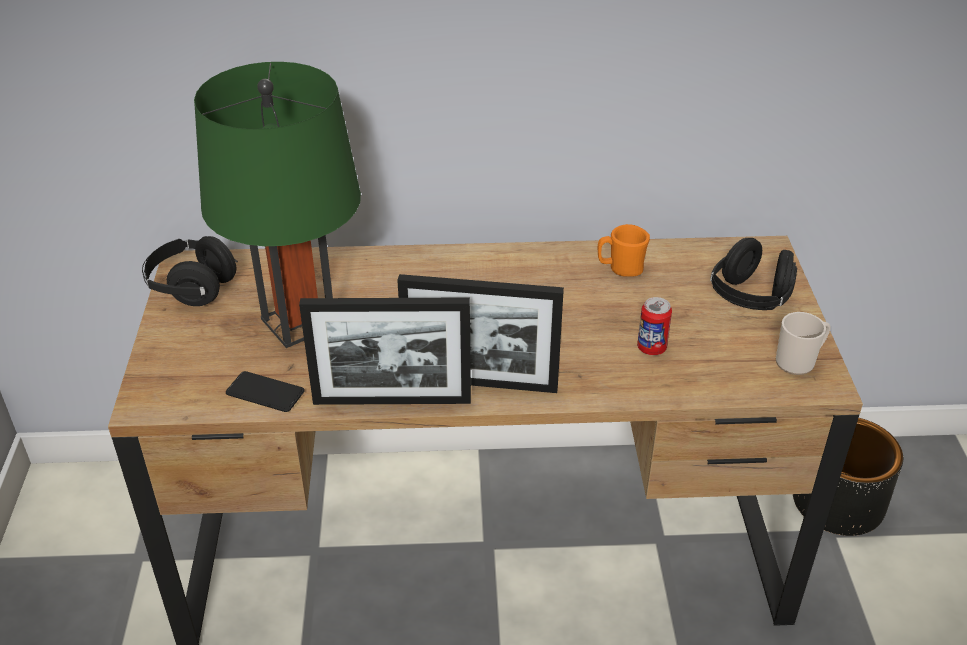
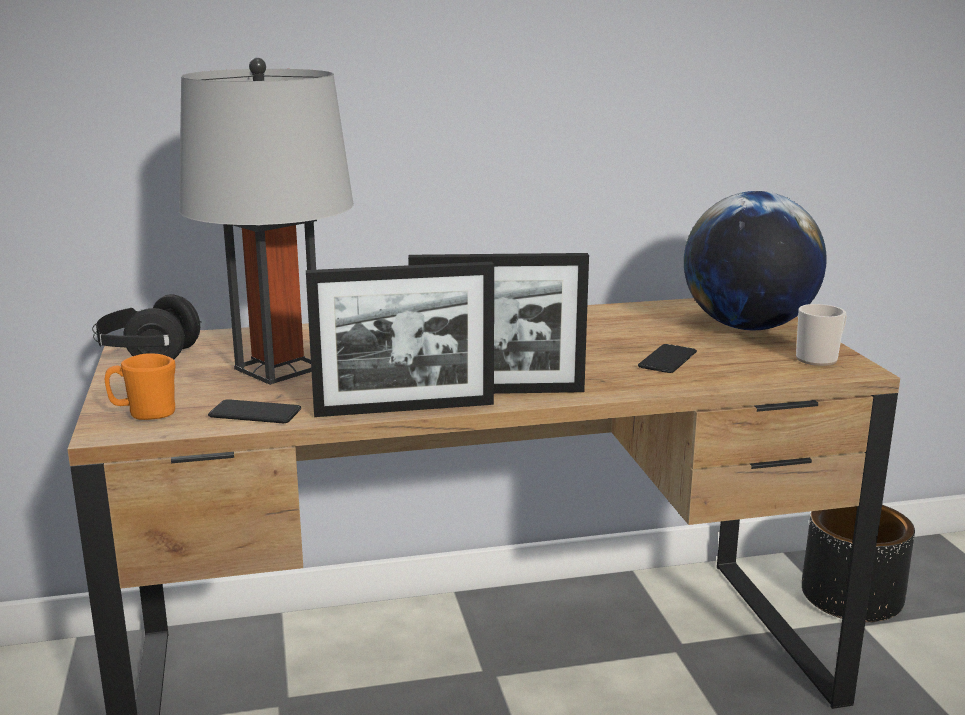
camera: 10 degrees left, 20 degrees down
(299, 322) = (278, 368): green table lamp -> grey table lamp
(620, 269) = (609, 319): orange mug -> orange mug (145, 414)
(651, 348) = (667, 360): can -> phone
(750, 298) = (747, 327): black headphones -> globe

